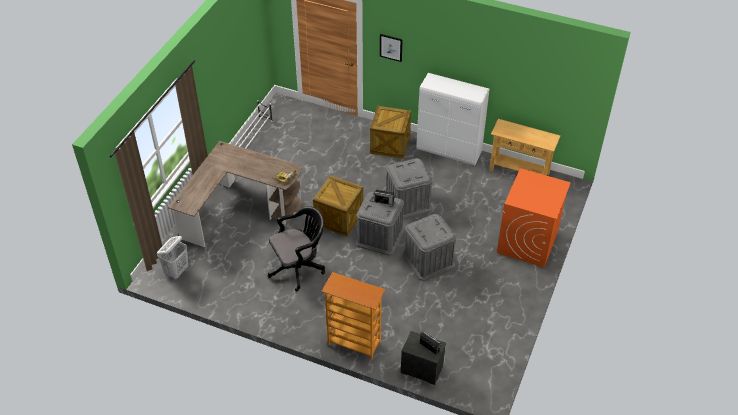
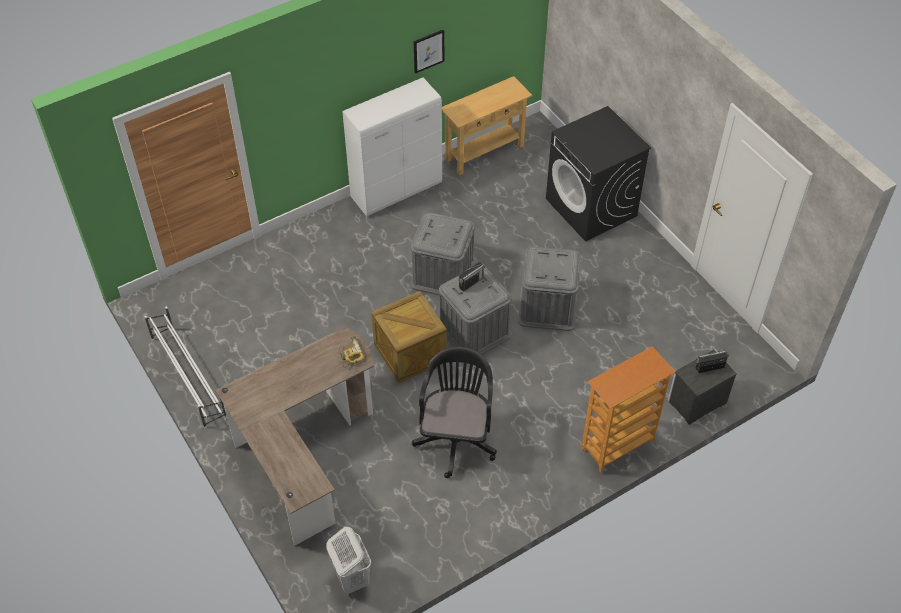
camera: 55 degrees left, 5 degrees up
(390, 144) = (334, 236): crate -> none
(391, 47) = (284, 112): picture -> picture (428, 51)
(527, 242) = (591, 207): orange washing machine -> black washing machine

